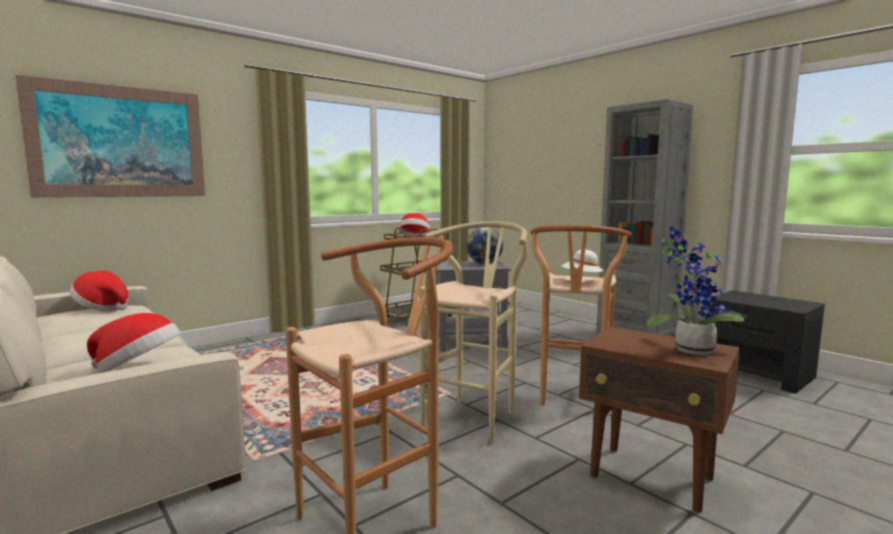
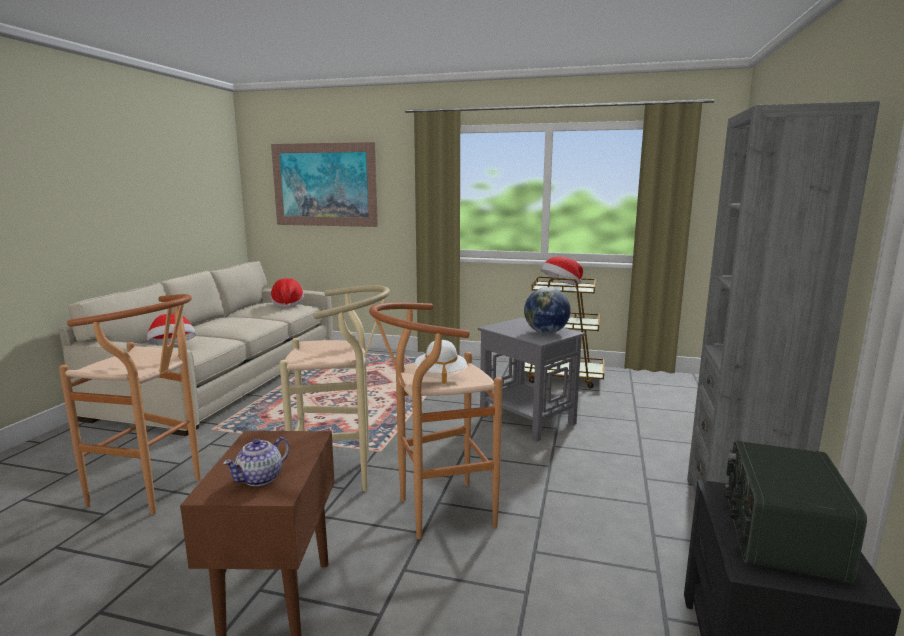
camera: 55 degrees right, 5 degrees up
(690, 349) = (260, 478): potted plant -> teapot
(767, 301) = (779, 535): none -> radio

